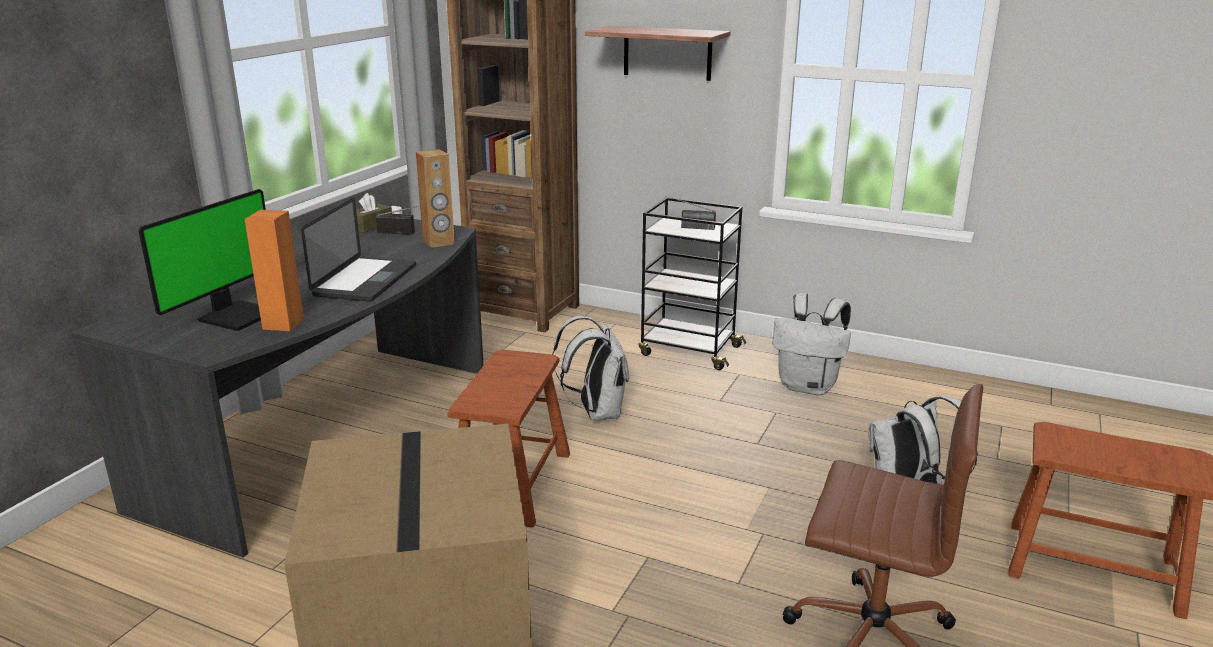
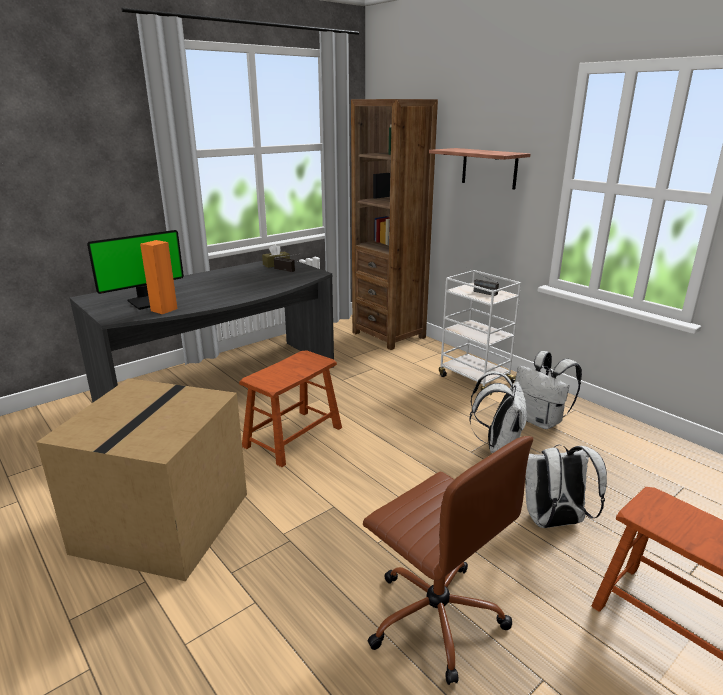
camera: 25 degrees right, 0 degrees up
(365, 280) = (234, 293): laptop -> none
(439, 242) = (300, 278): brown speaker -> none
(596, 412) = (380, 406): white backpack -> white backpack (498, 446)
(688, 350) = (474, 379): black cart -> white cart

